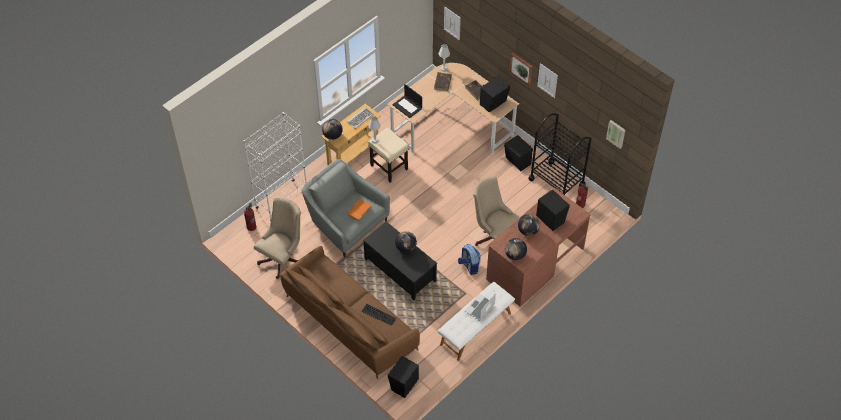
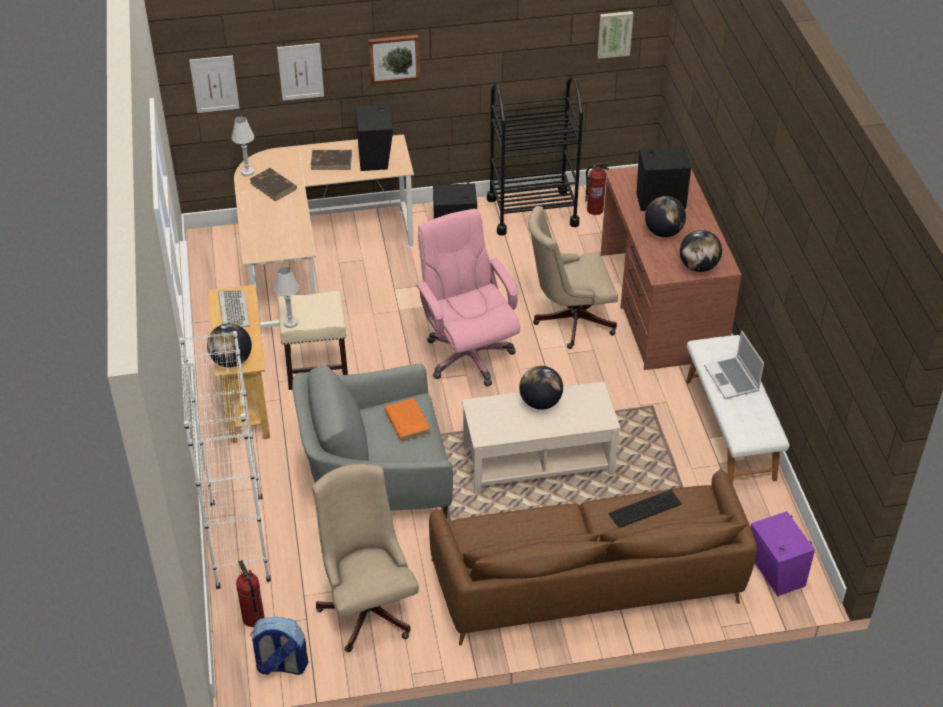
camera: 55 degrees left, 10 degrees down
(400, 270) = (538, 461): black coffee table -> beige coffee table
(403, 384) = (775, 573): black speaker -> purple speaker
(407, 106) = (276, 244): laptop -> none
(441, 212) = (468, 355): none -> pink office chair
(469, 266) = (602, 376): backpack -> backpack (281, 665)
(547, 80) = (455, 39): picture -> picture (300, 71)

